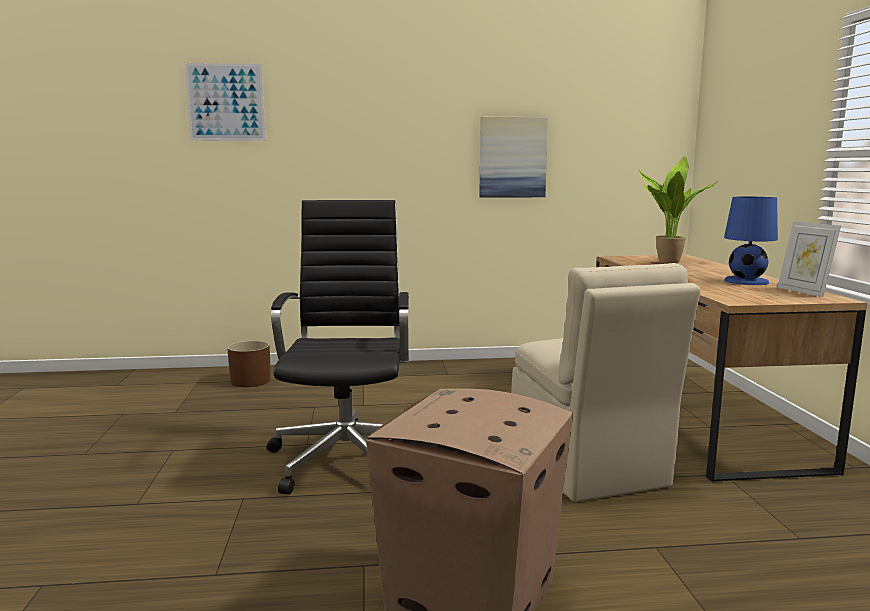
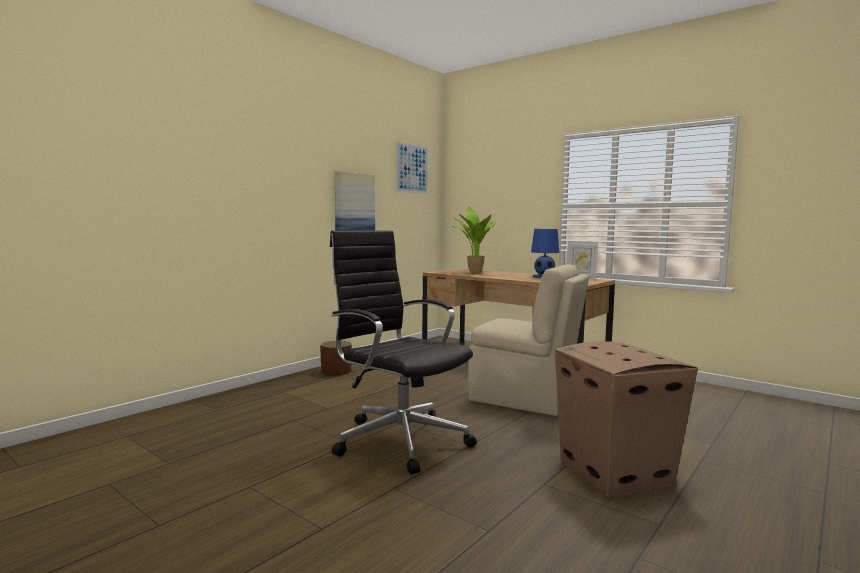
camera: 45 degrees left, 5 degrees down
(225, 102) = (126, 135): picture -> picture (412, 168)
(250, 381) = (184, 420): brown planter -> brown planter (336, 371)

